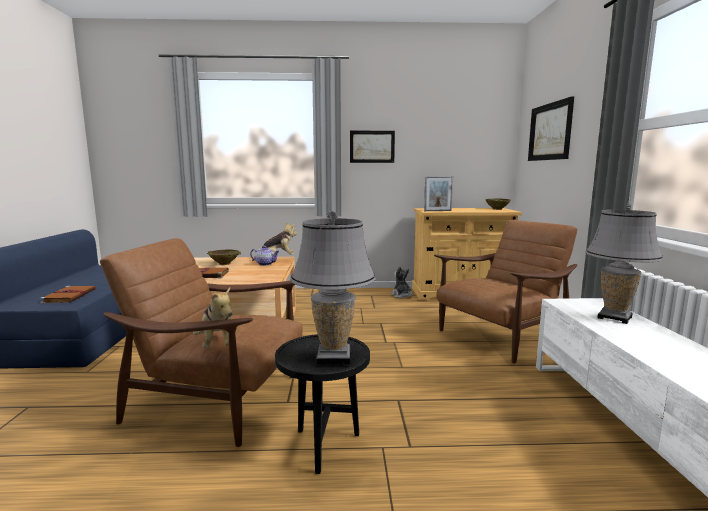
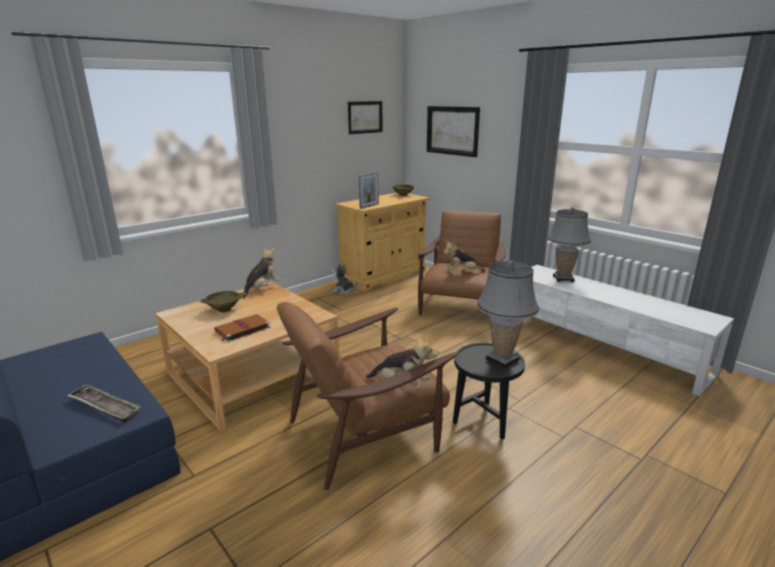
camera: 40 degrees left, 10 degrees up
(70, 296) = (104, 407): brown book -> tray
(265, 264) = (268, 298): teapot -> none
(372, 146) = (293, 145): picture -> picture (365, 117)
(488, 287) = (462, 272): none -> plush toy

